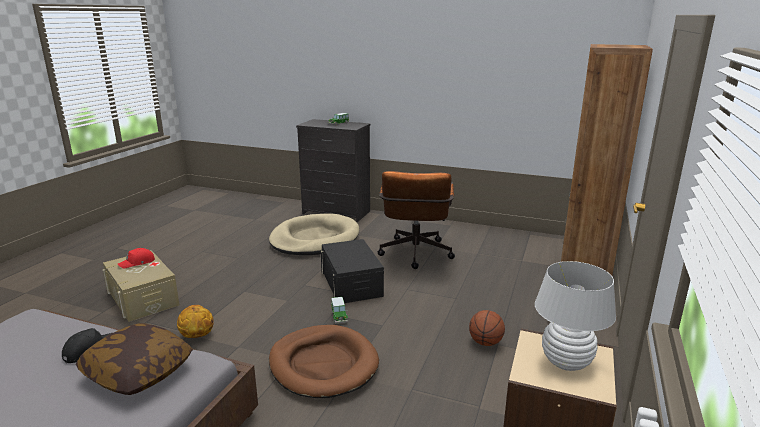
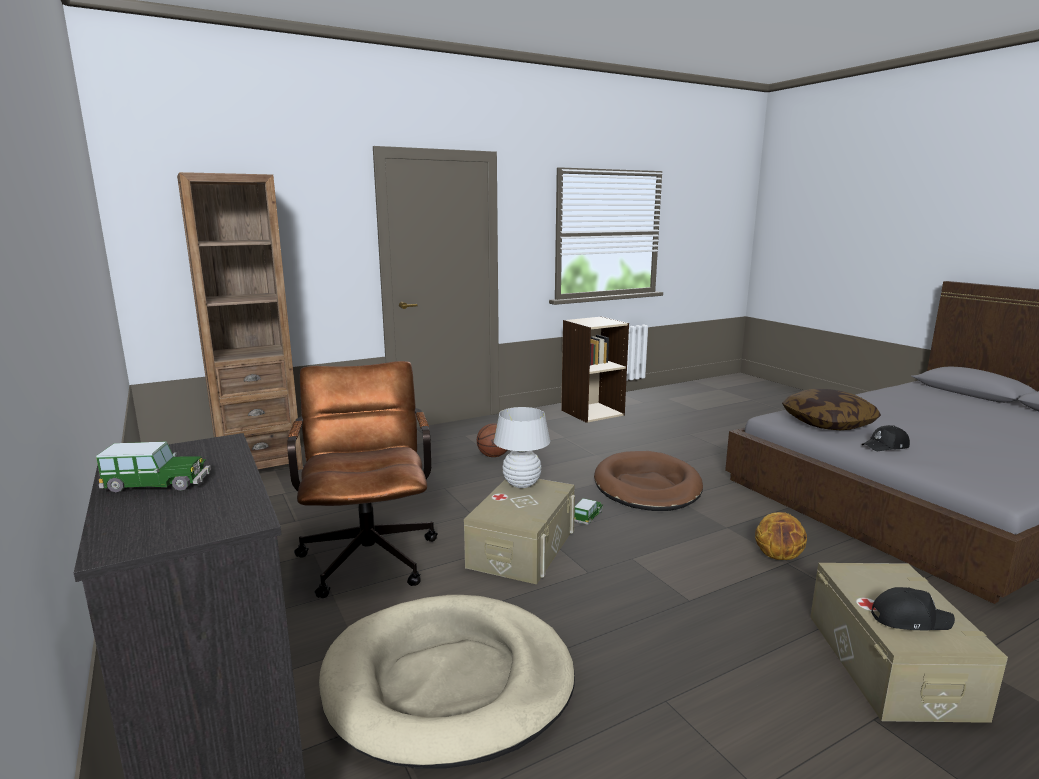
camera: 140 degrees left, 5 degrees down
(137, 262) = (909, 619): red cap -> black cap
(351, 283) = (522, 547): black storage box -> beige storage box
(415, 255) = (369, 552): brown office chair -> brown office chair turned 60 degrees counterclockwise
(566, 362) = (594, 321): white table lamp -> white table lamp (522, 484)

